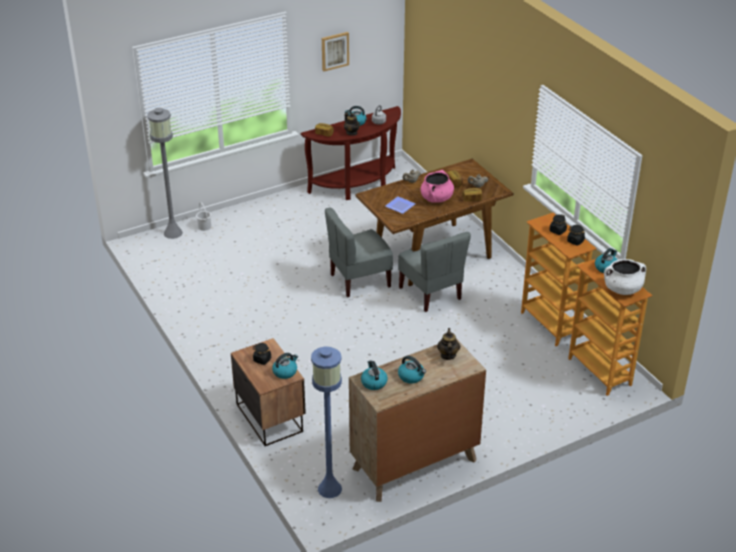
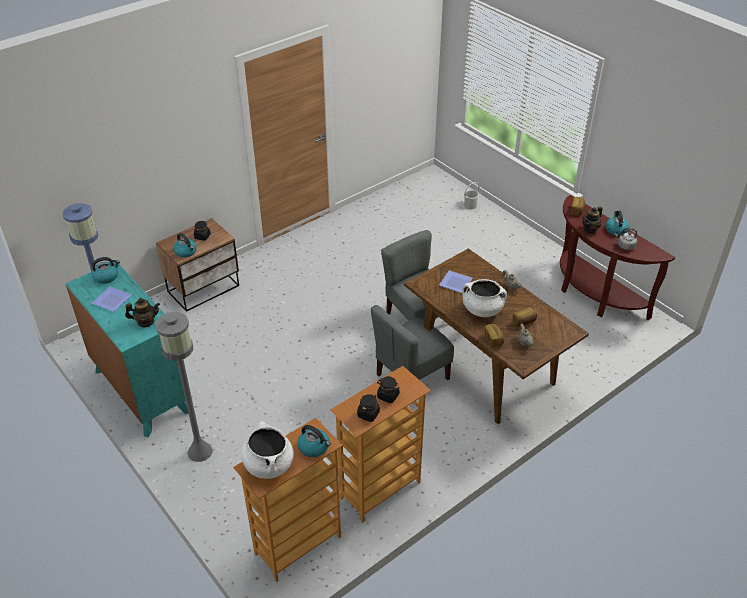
camera: 80 degrees right, 5 degrees up
(173, 233) = (453, 189): grey floor lamp -> grey floor lamp (200, 451)
(334, 51) = (640, 142): picture -> none
(411, 376) = (113, 300): kettle -> plate
(414, 464) = (142, 391): brown dresser -> turquoise dresser
(436, 198) = (482, 310): pink cooking pot -> white cooking pot

